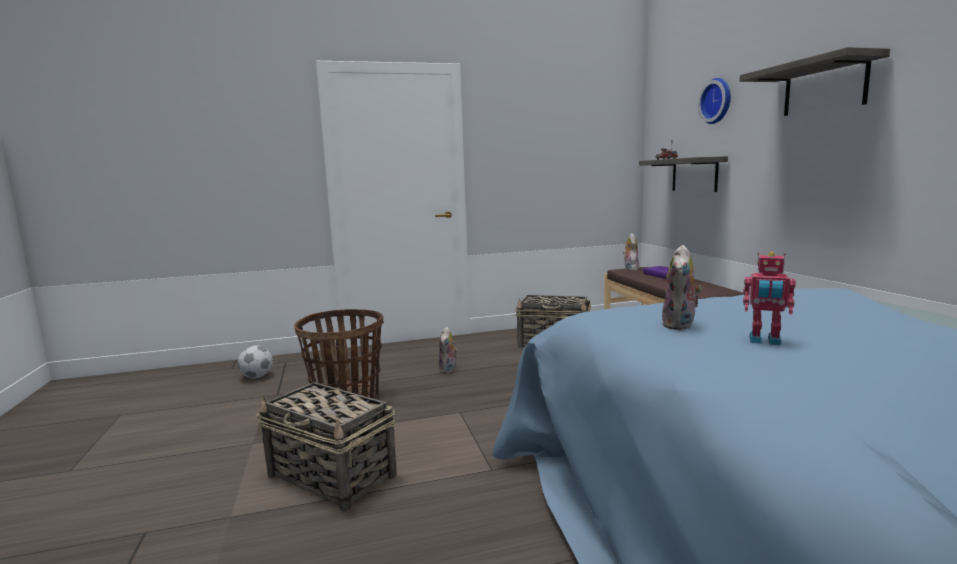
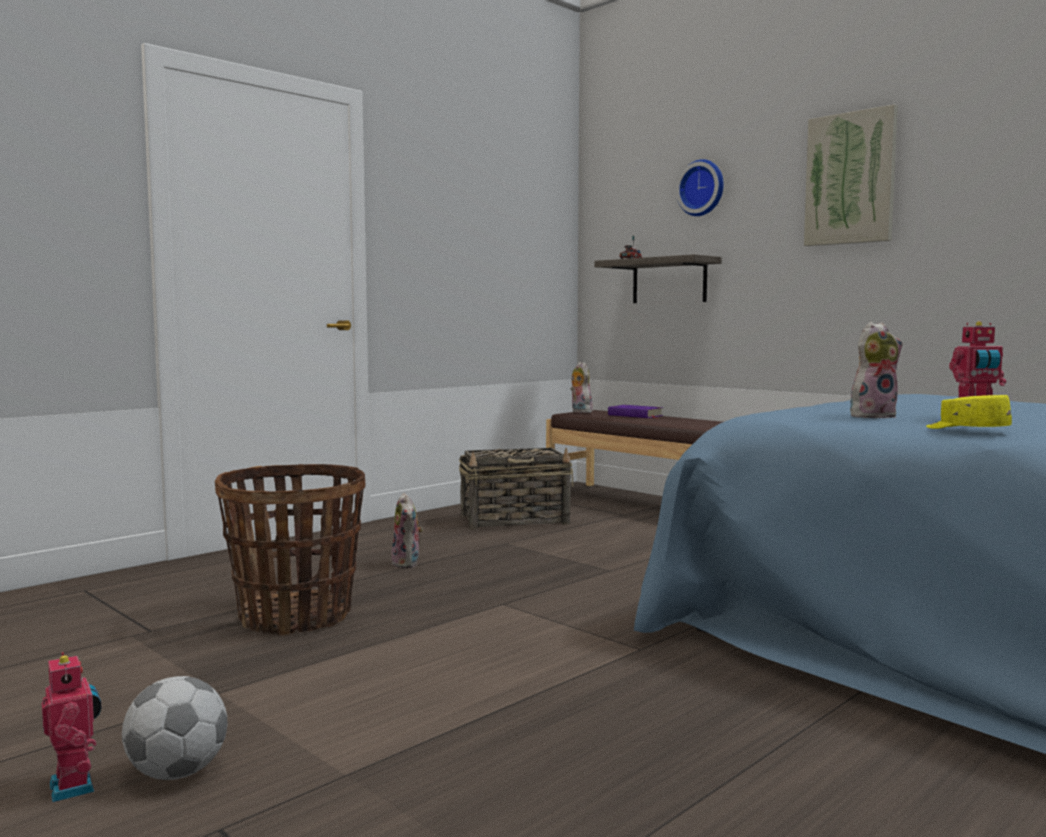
camera: 30 degrees left, 5 degrees down
(136, 485) = (76, 786): none -> toy robot
(257, 377) = (60, 615): football -> football (178, 773)
(332, 476) = (434, 699): basket -> none
(680, 325) = (872, 416): plush toy -> plush toy turned 105 degrees counterclockwise
(699, 360) = (966, 430): none -> yellow cap
(824, 87) = (850, 178): shelf -> picture

